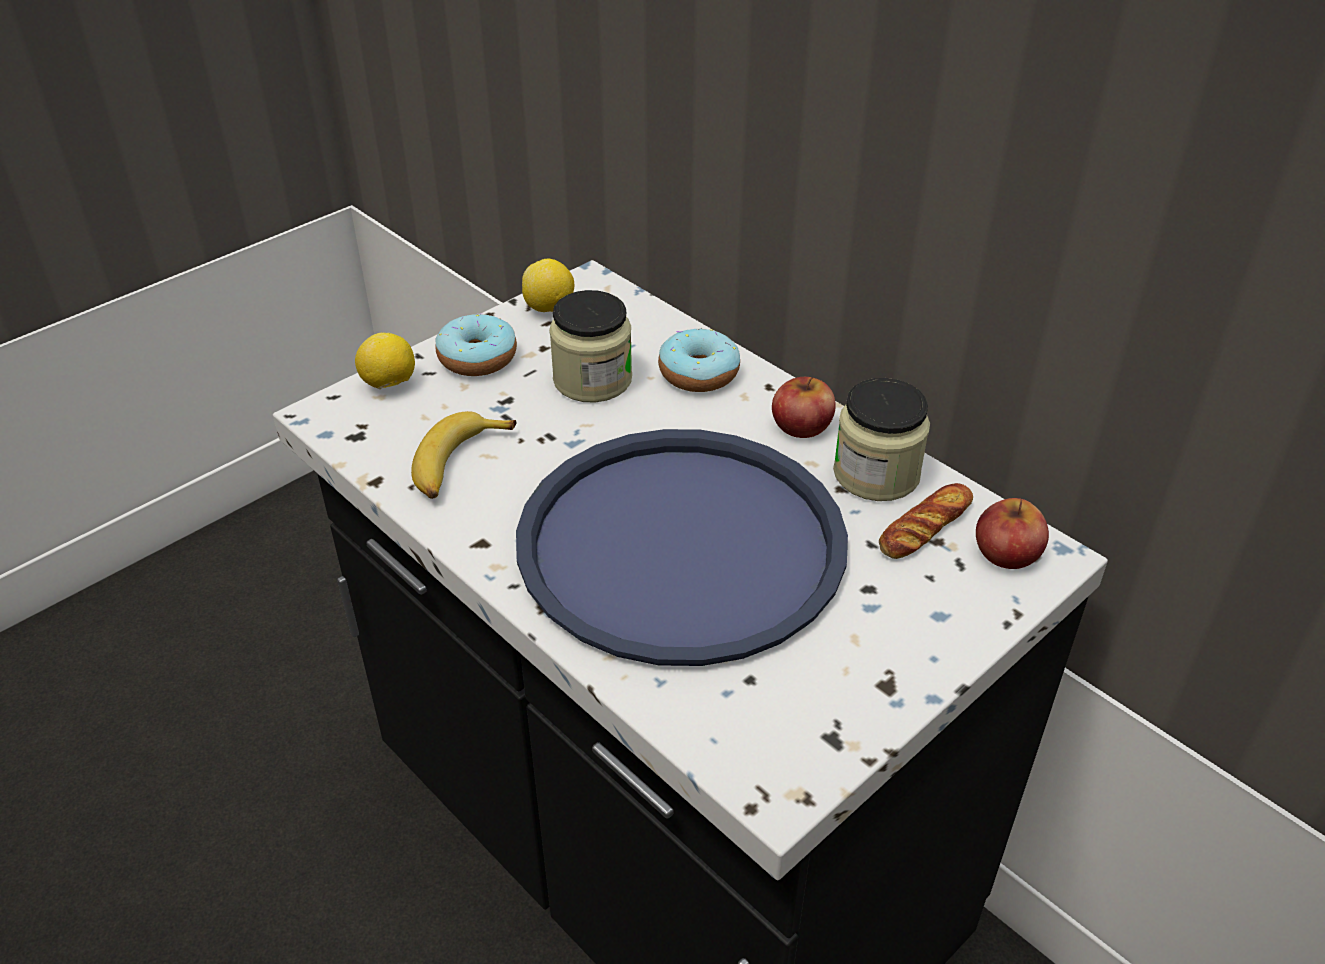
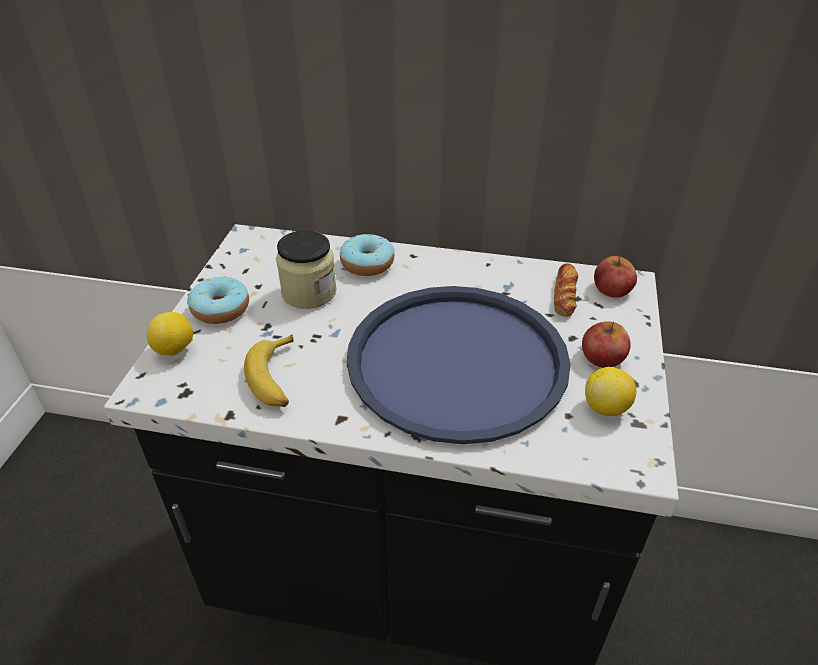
camera: 35 degrees left, 0 degrees up
(549, 308) = (238, 261): lemon -> lemon (606, 407)
(801, 424) = (451, 268): apple -> apple (602, 356)
(876, 474) = (514, 278): jar -> none

